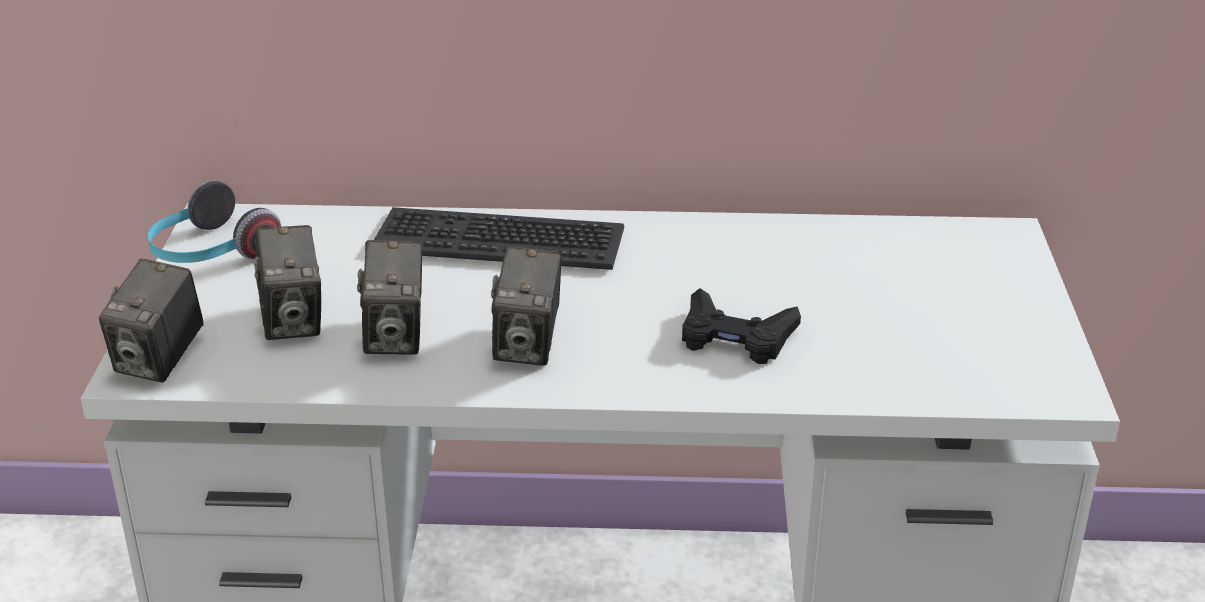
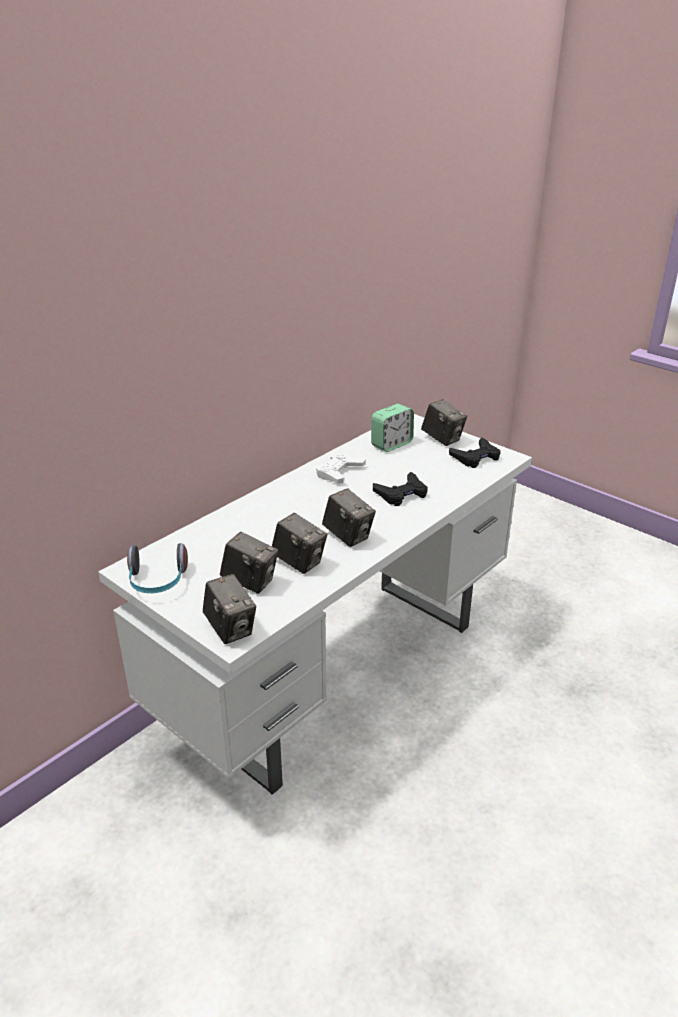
camera: 50 degrees left, 0 degrees up
(499, 240) = (262, 509): keyboard -> none
(710, 251) = (339, 472): none -> white game controller
(887, 255) = (391, 444): none -> alarm clock
(997, 358) = (475, 457): none -> black game controller
(1001, 295) = (442, 439): none -> camera

